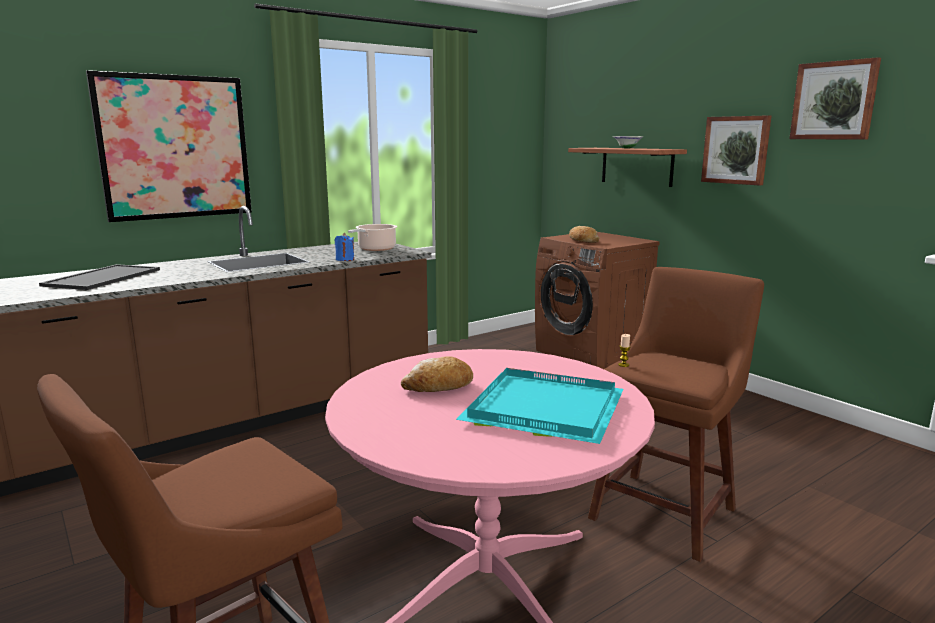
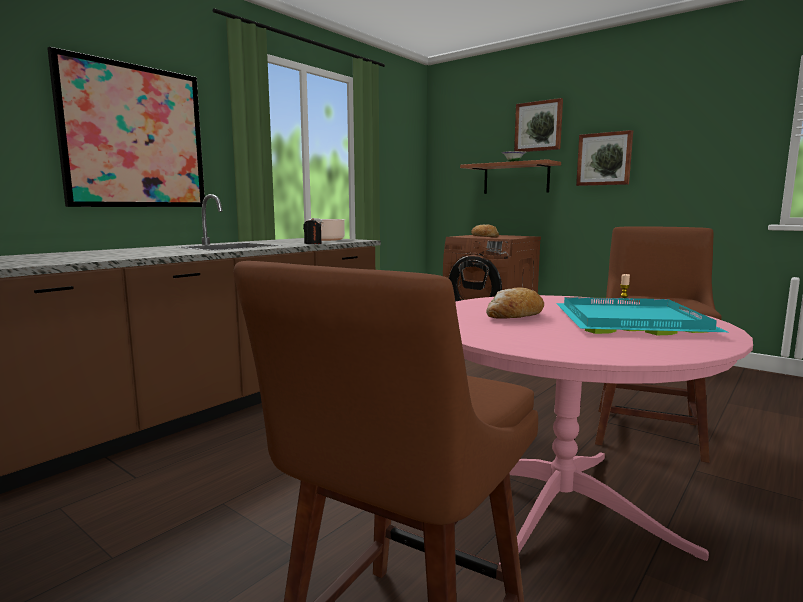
camera: 15 degrees left, 5 degrees down
(102, 277) = (80, 255): tray -> none
(345, 259) = (312, 243): blue candle -> black candle
(834, 100) = (684, 116): picture -> picture (538, 126)

